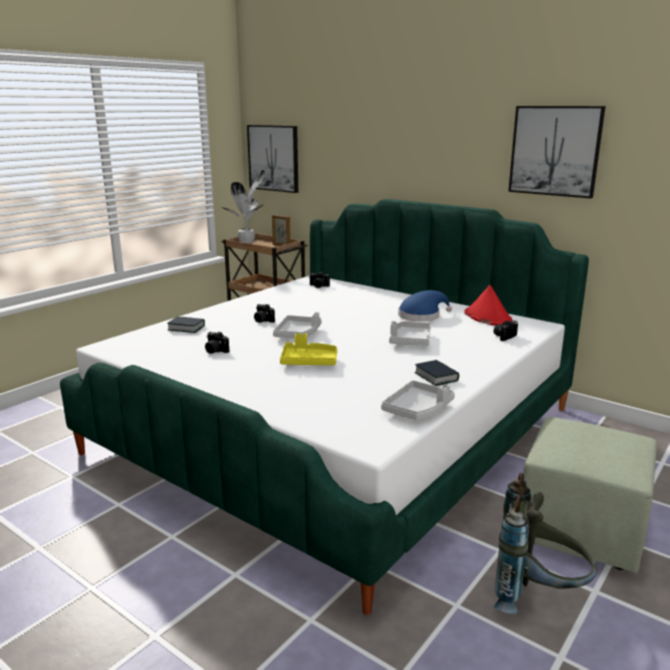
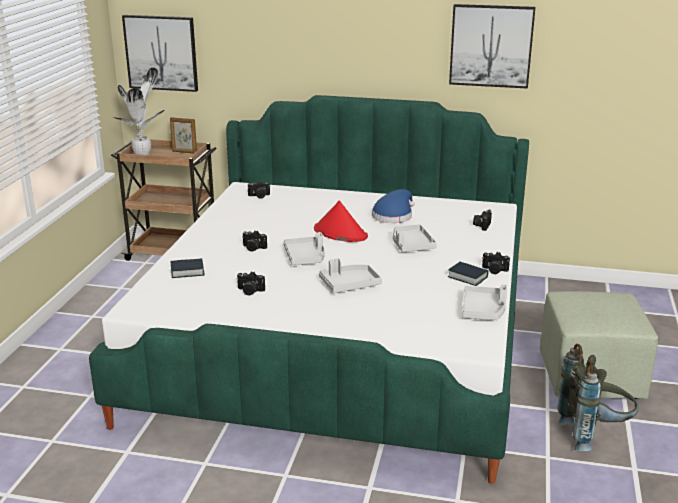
camera: 25 degrees left, 5 degrees up
(309, 362) = (349, 285): yellow tray -> grey tray
(473, 376) = (494, 270): none -> camera
(488, 318) = (451, 207): red hat -> red hat (340, 233)

